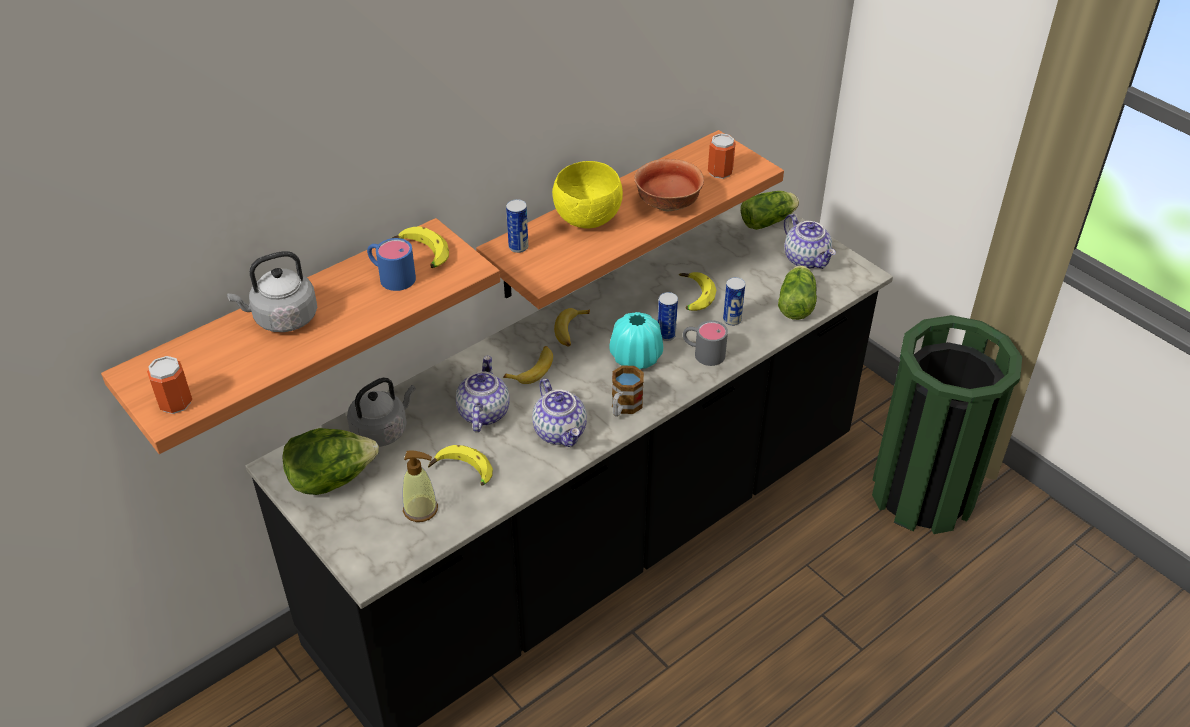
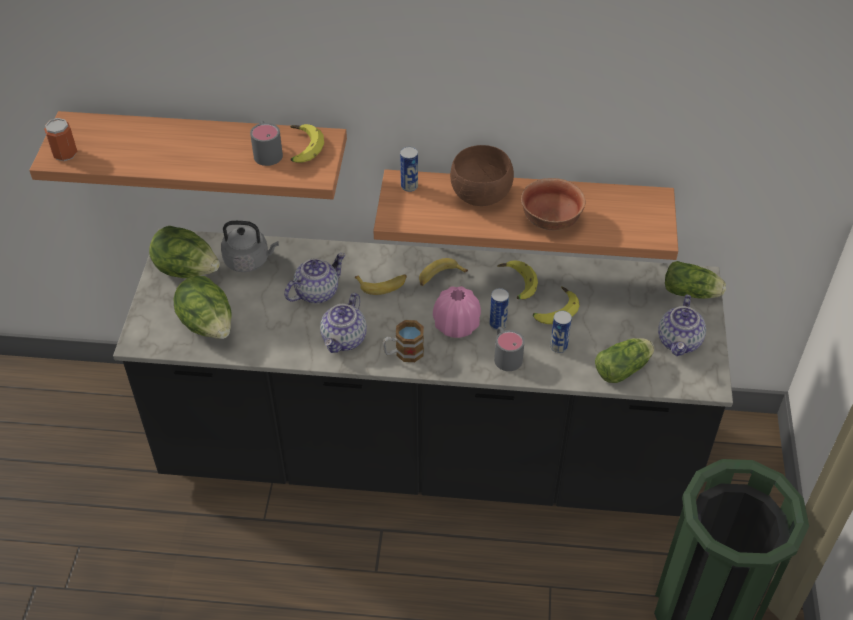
camera: 45 degrees right, 5 degrees up
(282, 319) = (177, 139): grey kettle -> none
(391, 276) = (267, 151): blue mug -> grey mug
(421, 509) = (208, 326): soap dispenser -> lettuce
(462, 473) = (257, 321): banana -> banana (515, 284)
(589, 219) = (481, 197): yellow bowl -> brown bowl
(636, 358) = (456, 325): turquoise vase -> pink vase
(720, 172) = (625, 221): can -> none

